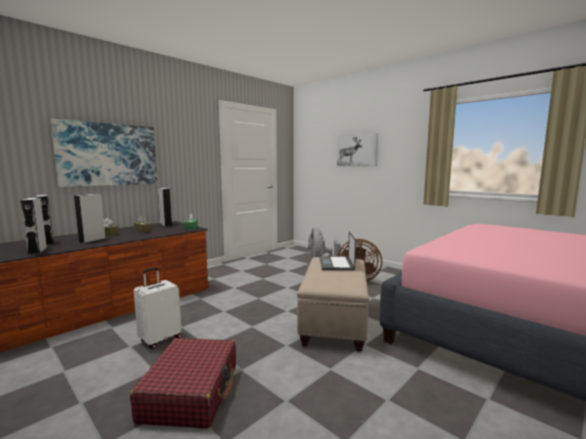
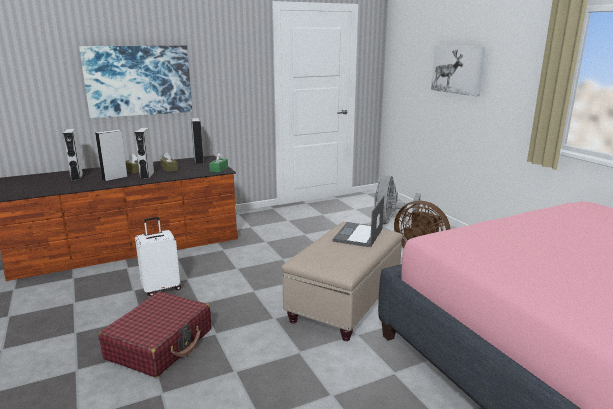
camera: 20 degrees right, 10 degrees up
(37, 250) = (63, 187): grey speaker -> grey speaker (147, 175)

